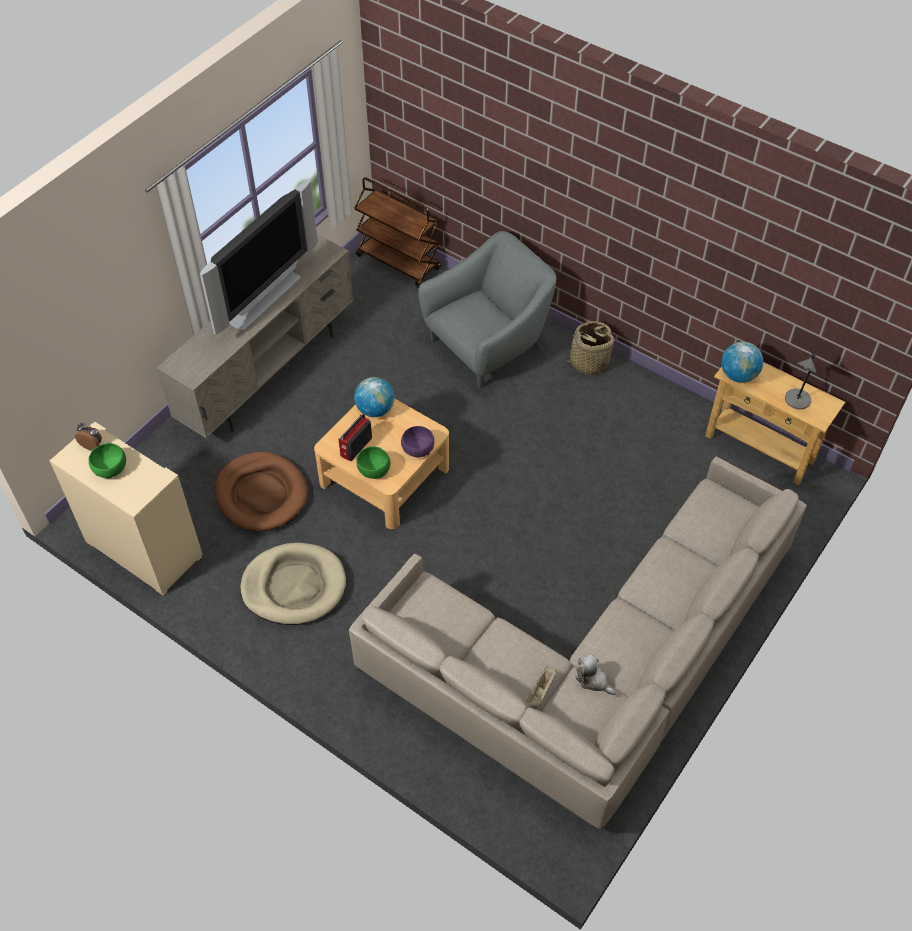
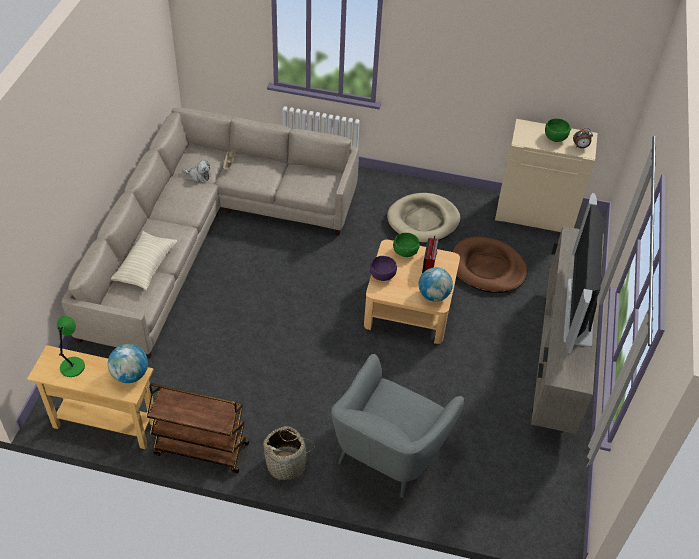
camera: 155 degrees right, 5 degrees down
(399, 262) = (529, 521): brown cart -> brown cart (200, 449)
(696, 549) = (146, 266): none -> beige pillow
(797, 400) = (73, 366): grey table lamp -> green table lamp

